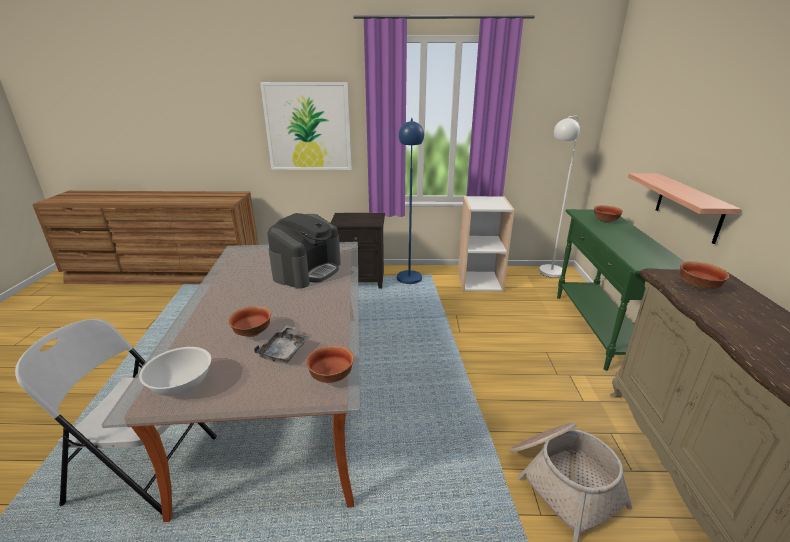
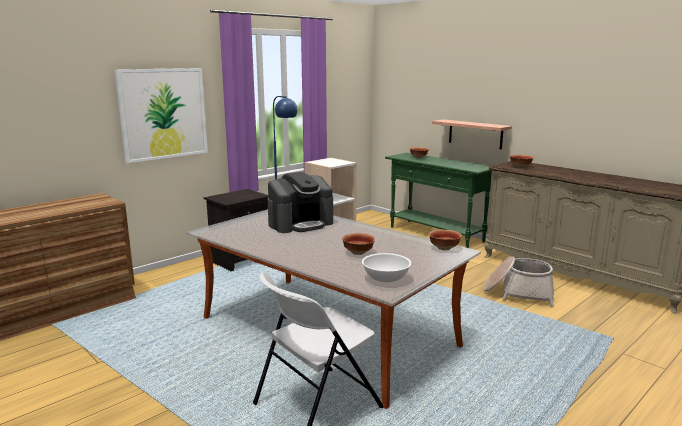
camera: 45 degrees left, 10 degrees down
(284, 351) = (397, 251): grey tray -> none
(307, 270) = (300, 223): coffee machine -> coffee machine turned 75 degrees clockwise
(547, 274) = (365, 218): white floor lamp -> none

